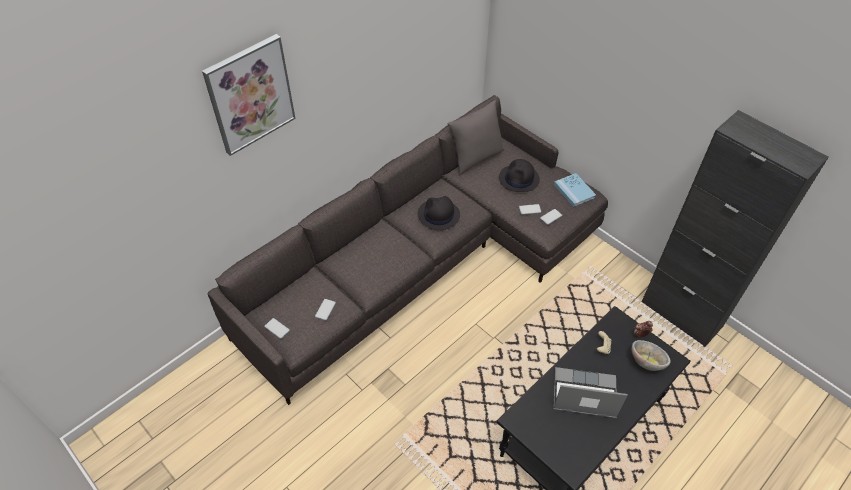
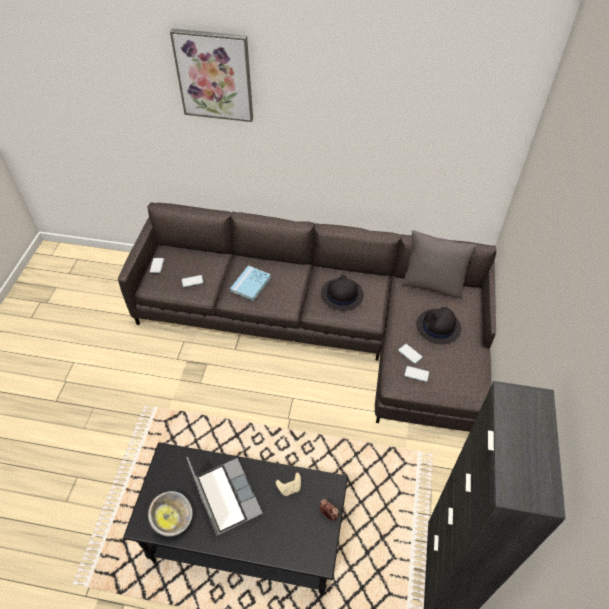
camera: 55 degrees right, 0 degrees up
(574, 191) = (467, 376): blue book -> blue book (250, 284)
(646, 361) = (300, 535): bowl -> bowl (173, 519)

